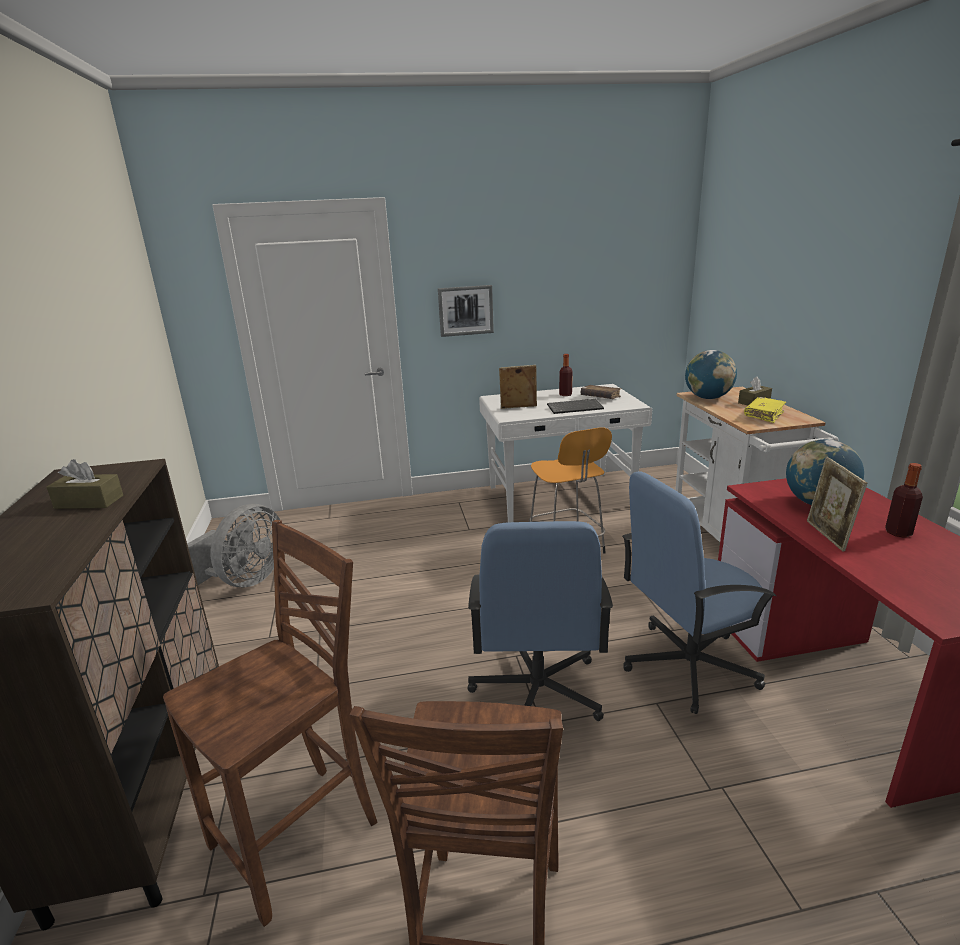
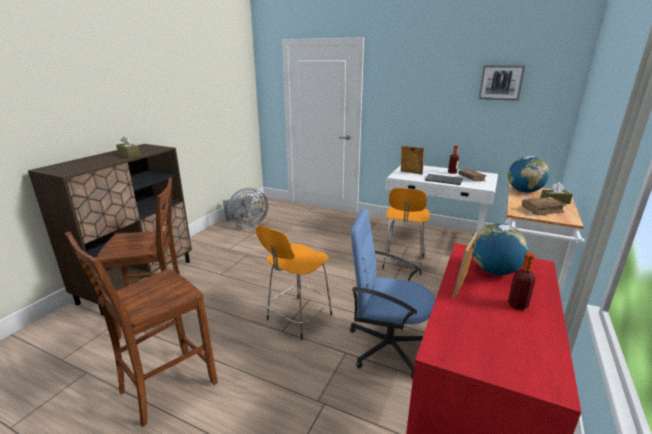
camera: 35 degrees right, 0 degrees up
(465, 310) = (401, 109): picture -> picture (501, 82)
(537, 692) = (298, 318): blue office chair -> orange stool
(764, 415) = (542, 210): yellow book -> brown book

